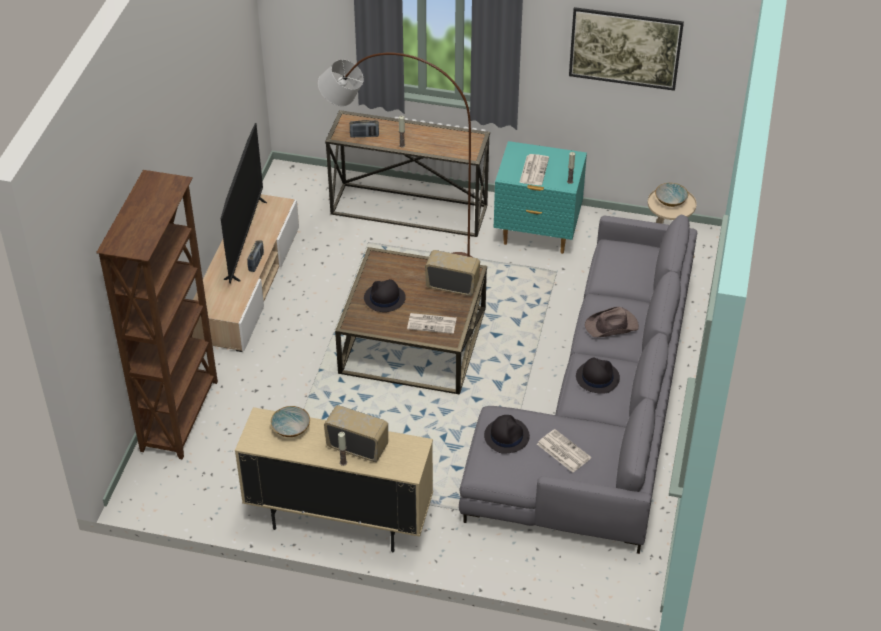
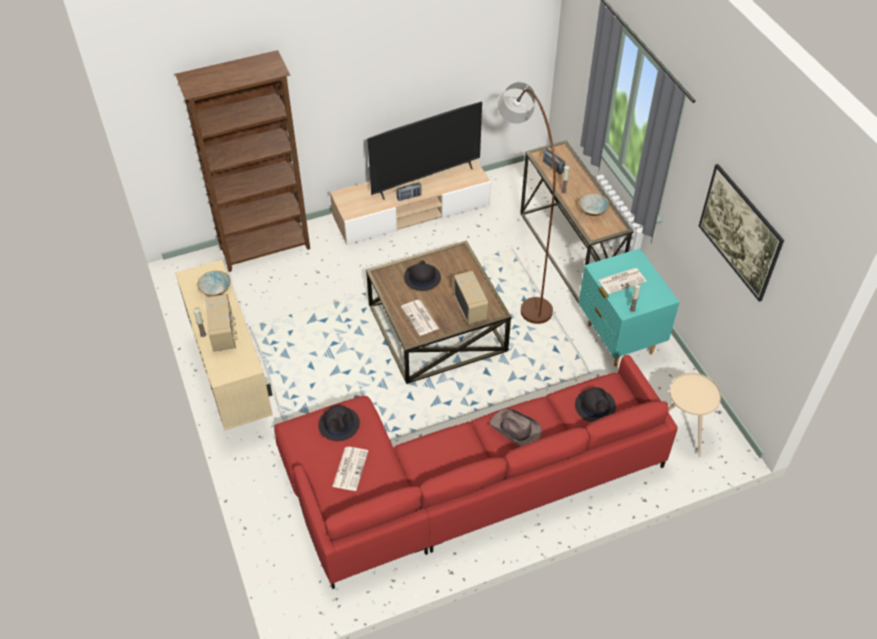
camera: 55 degrees right, 5 degrees up
(597, 377) = (448, 449): black hat -> black hat (595, 406)
(598, 413) = (460, 482): grey sofa -> red sofa
(671, 201) = (697, 392): bowl -> bowl (593, 210)

